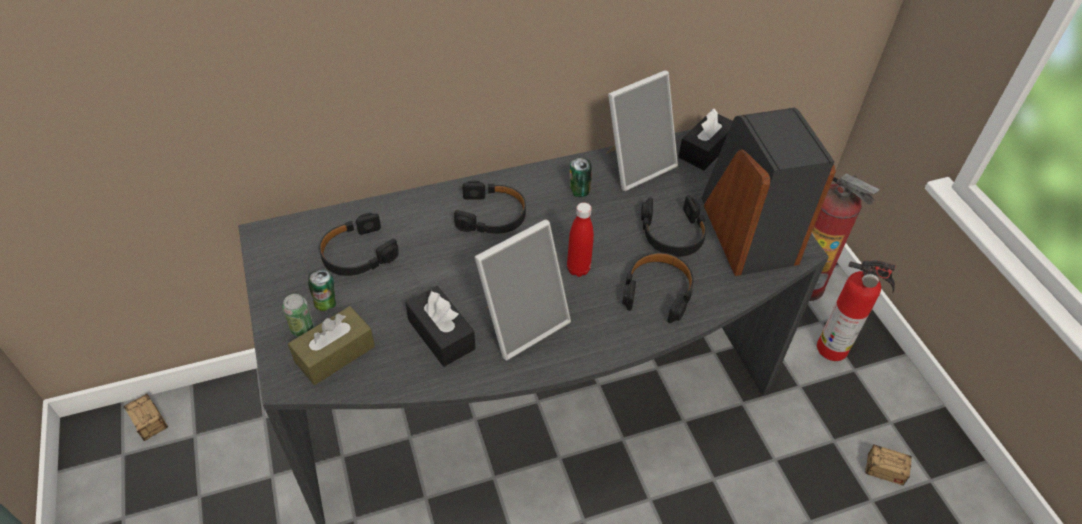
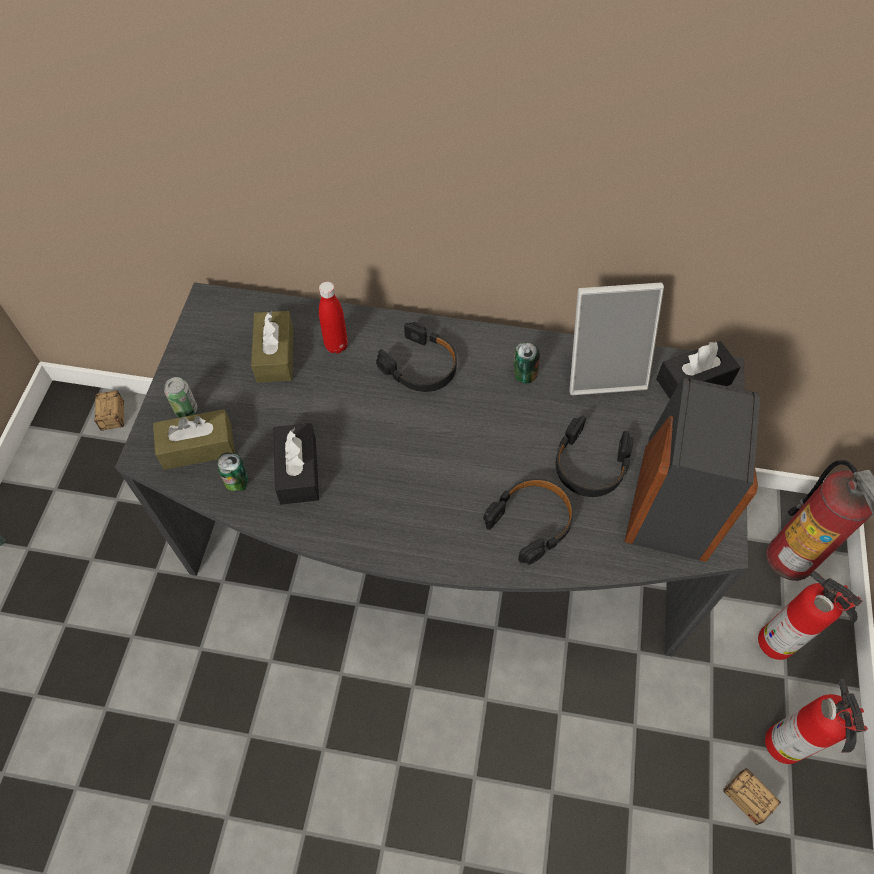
camera: 30 degrees right, 10 degrees up
(326, 304) = (219, 394): can -> can (237, 483)
(357, 254) = (275, 355): black headphones -> brown tissue box
(522, 322) = (378, 492): picture frame -> none
(578, 269) = (467, 461): red bottle -> red bottle (336, 346)
(885, 419) = (784, 747): none -> fire extinguisher

